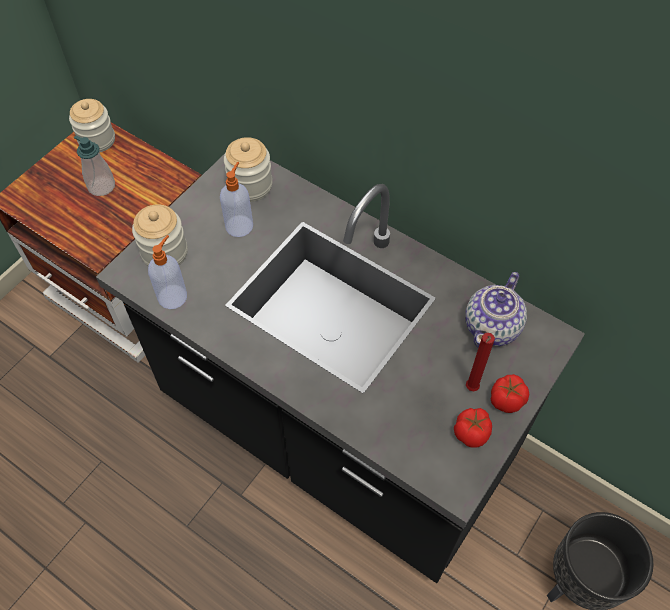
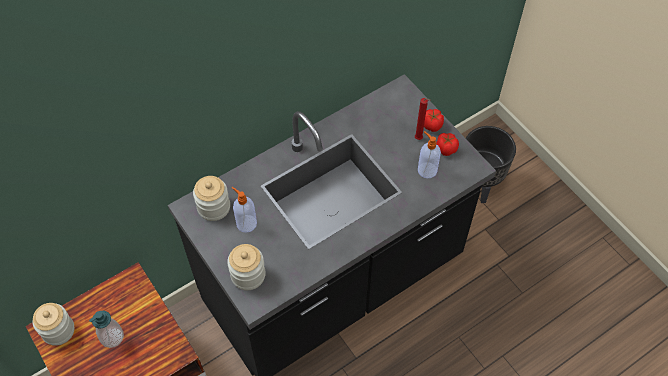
camera: 70 degrees left, 0 degrees up
(173, 296) = (287, 278): soap dispenser -> soap dispenser (426, 169)
(493, 326) = (383, 113): teapot -> none

